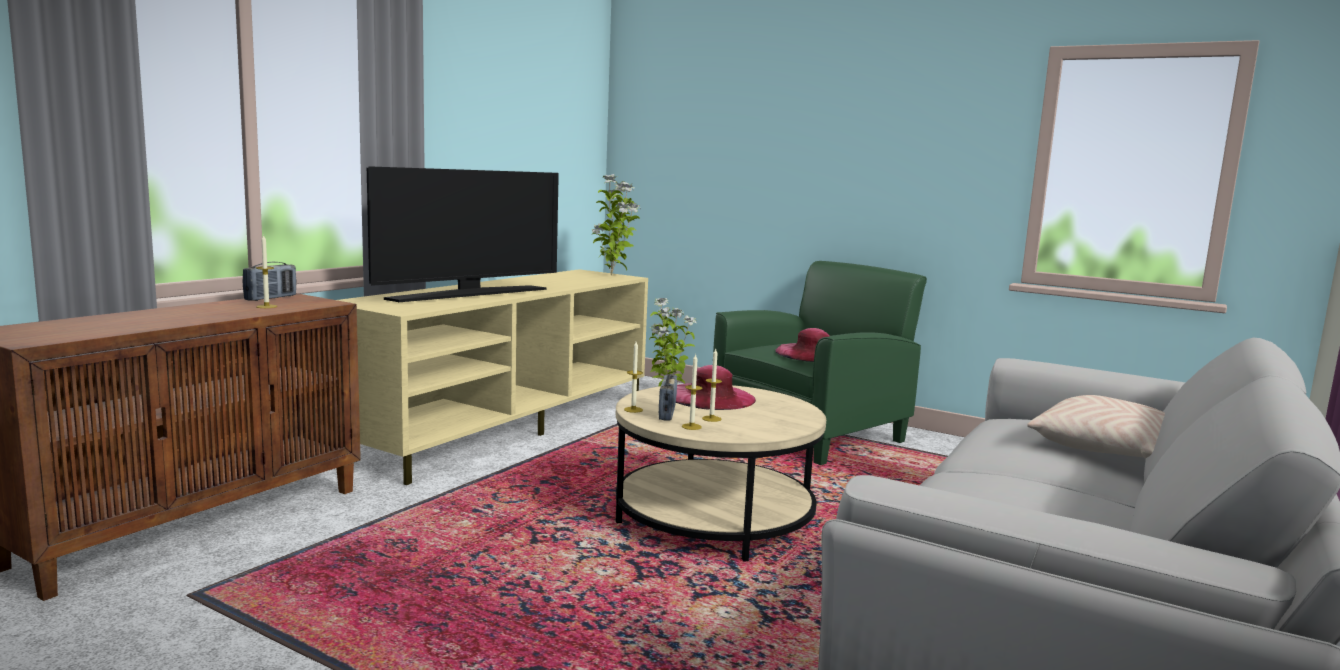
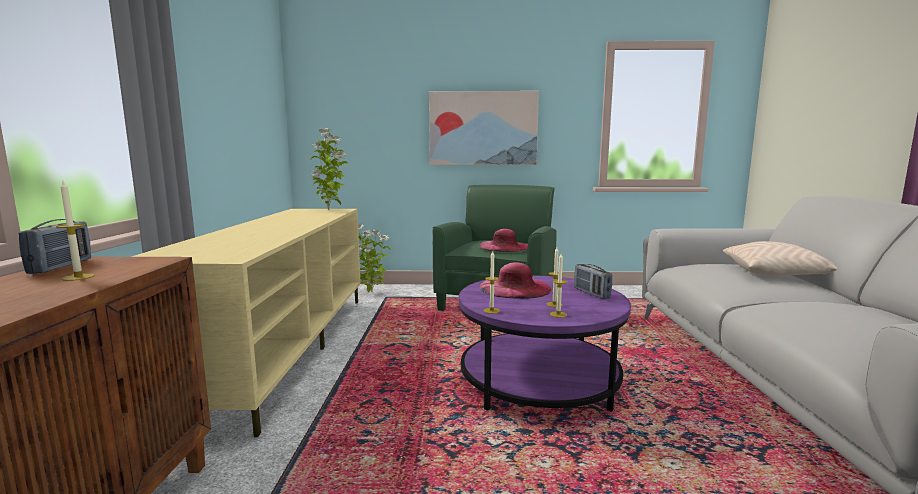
camera: 30 degrees left, 0 degrees up
(469, 294) = (257, 235): television -> none
(667, 413) = (519, 307): radio -> radio (591, 293)
(714, 518) = (539, 381): beige coffee table -> purple coffee table
(844, 178) = (483, 128): none -> picture

